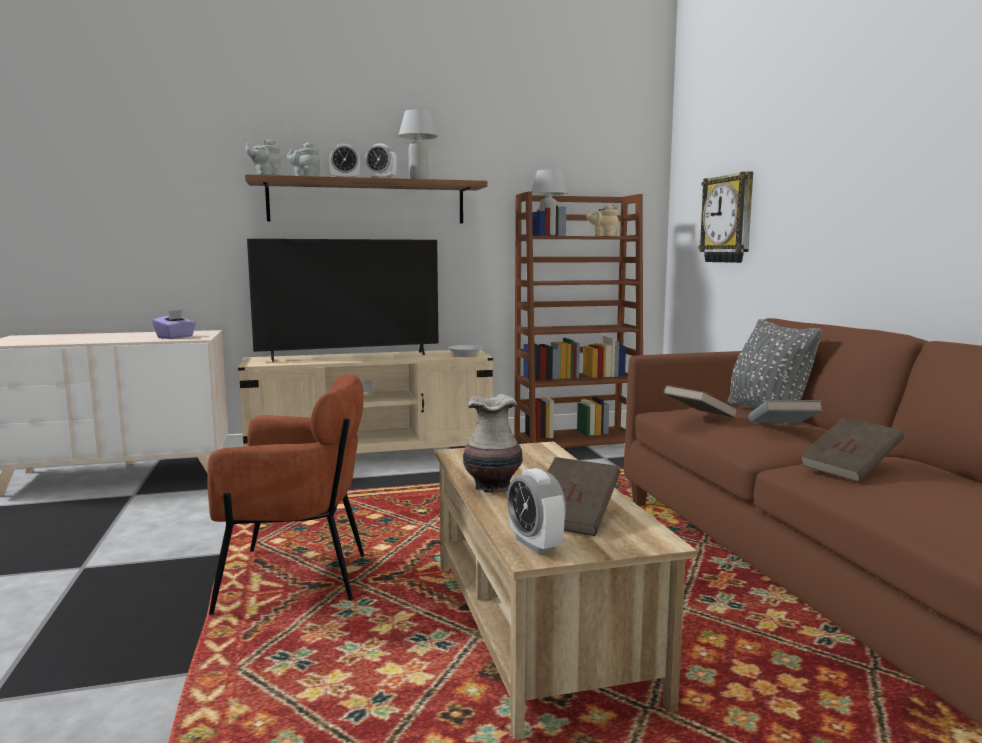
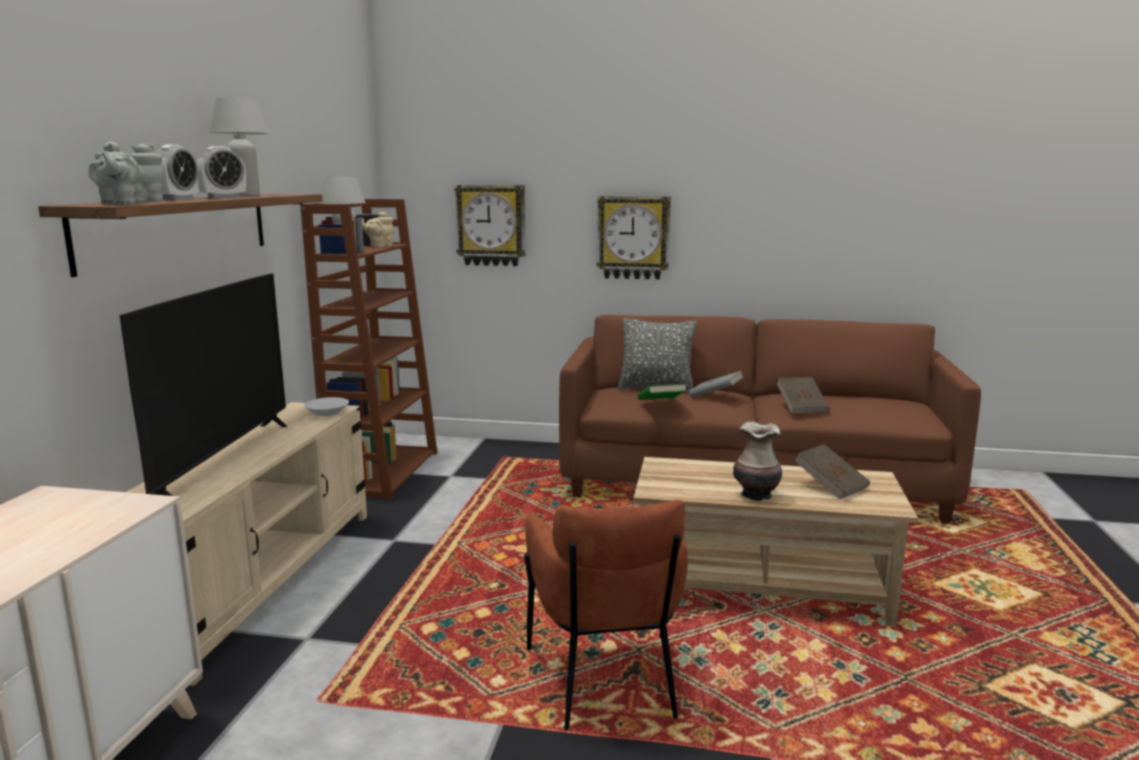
camera: 65 degrees left, 5 degrees up
(175, 337) = (90, 518): purple tissue box -> none
(295, 578) = (607, 680): brown armchair -> brown armchair turned 150 degrees clockwise
(535, 544) = (876, 504): alarm clock -> none
(699, 417) = (661, 404): brown book -> green book
(838, 224) = (633, 237): none -> wall clock

